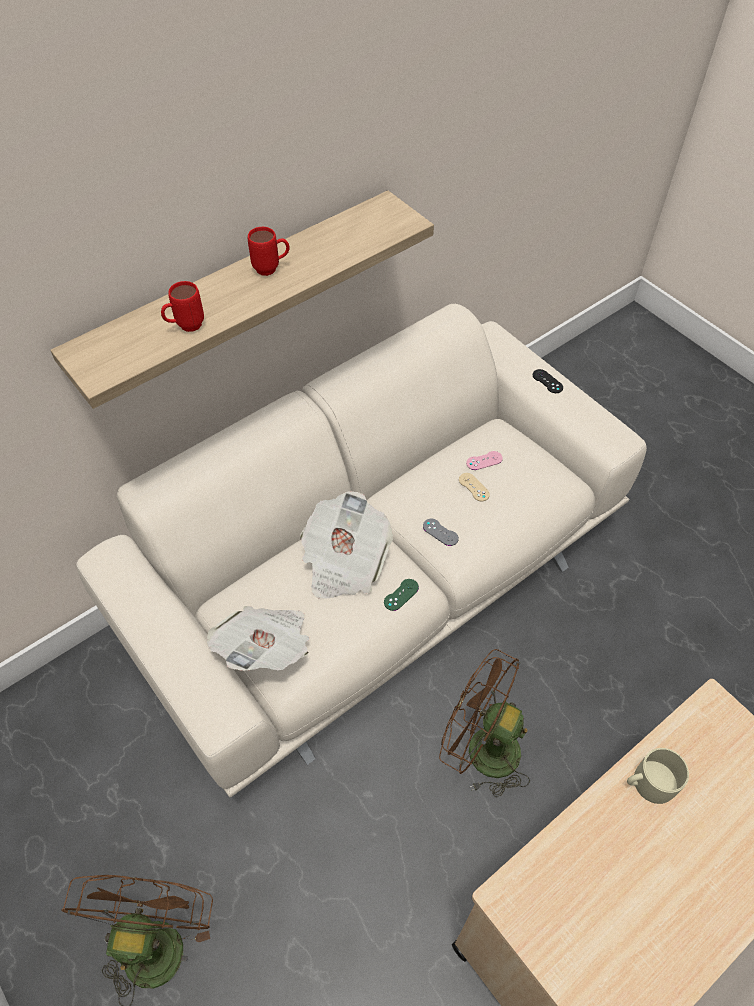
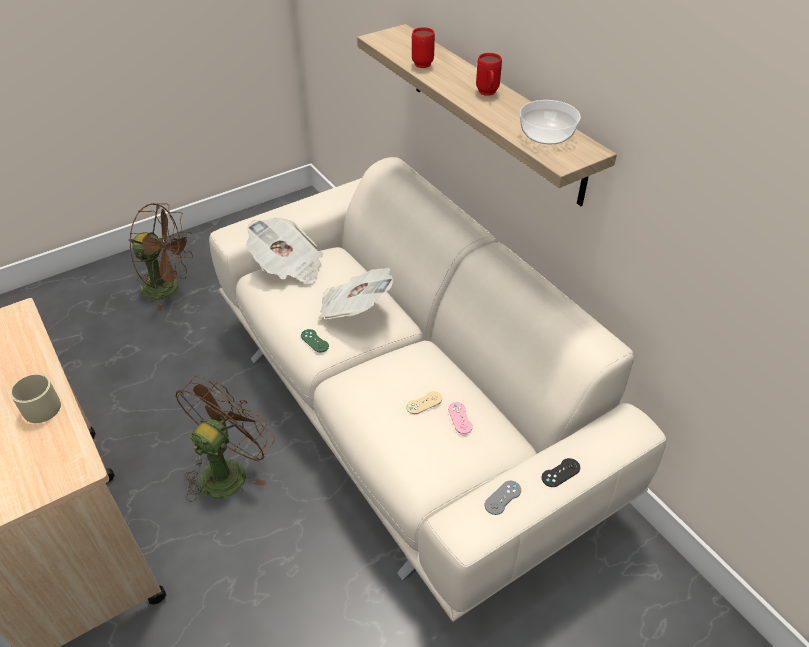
camera: 95 degrees right, 10 degrees down
(359, 229) = (547, 135): none -> bowl
(440, 532) = (375, 373): grey game controller -> grey game controller (503, 497)

